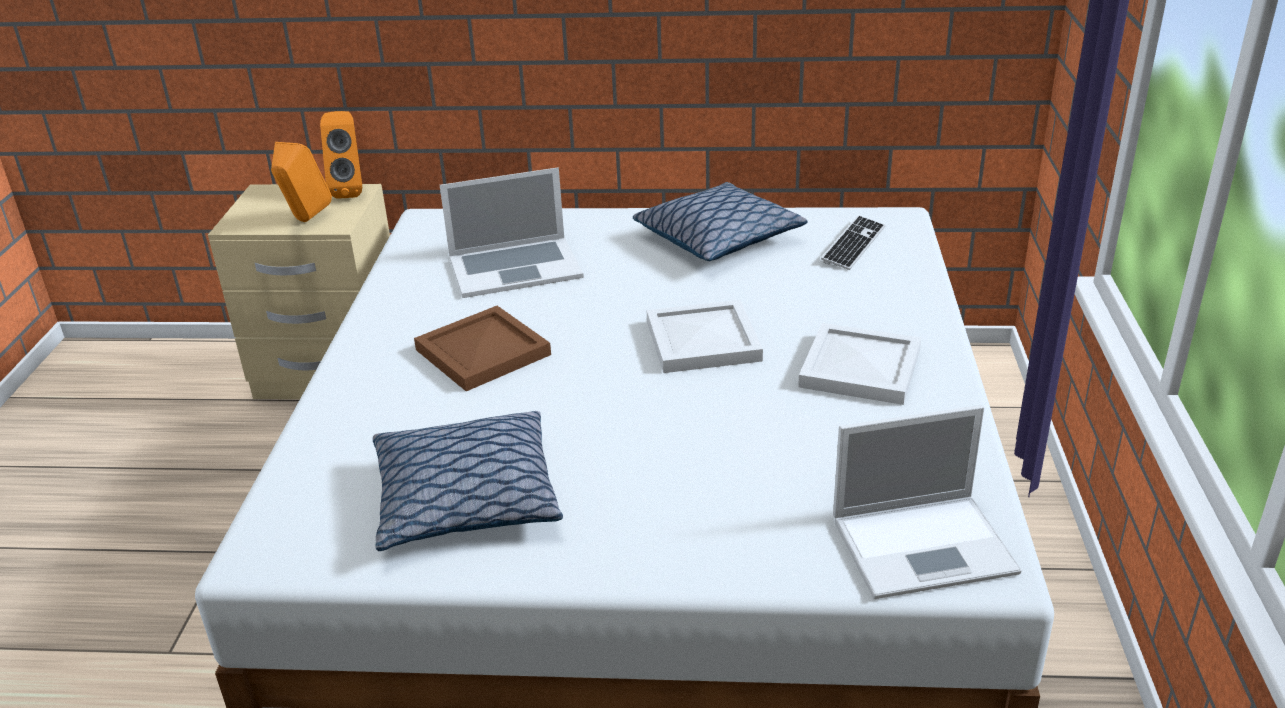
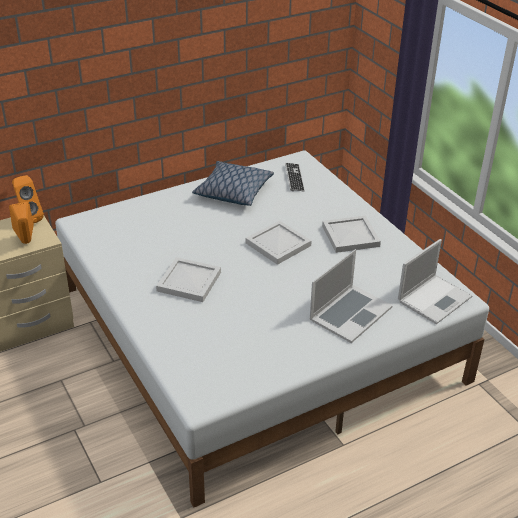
camera: 35 degrees left, 5 degrees up
(466, 499) = (257, 346): pillow -> none
(485, 352) = (190, 281): brown tray -> white tray
(515, 267) = (154, 235): laptop -> laptop (350, 313)

